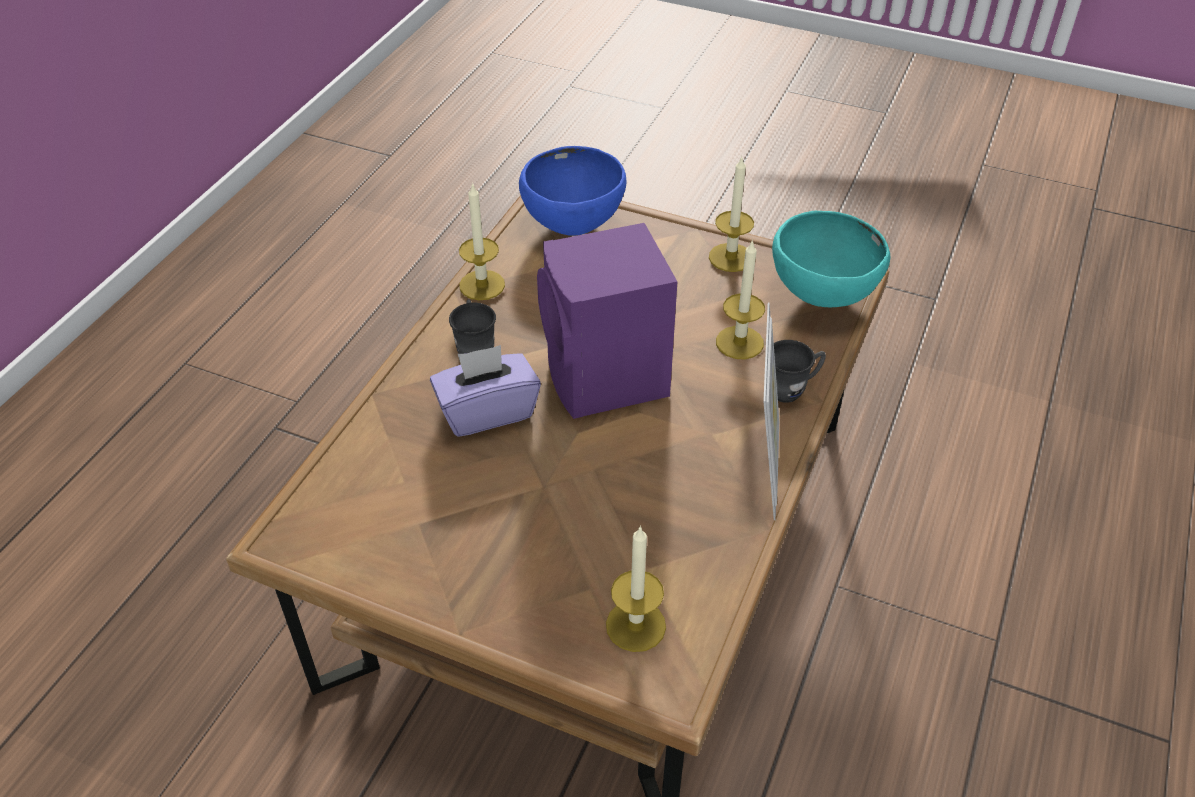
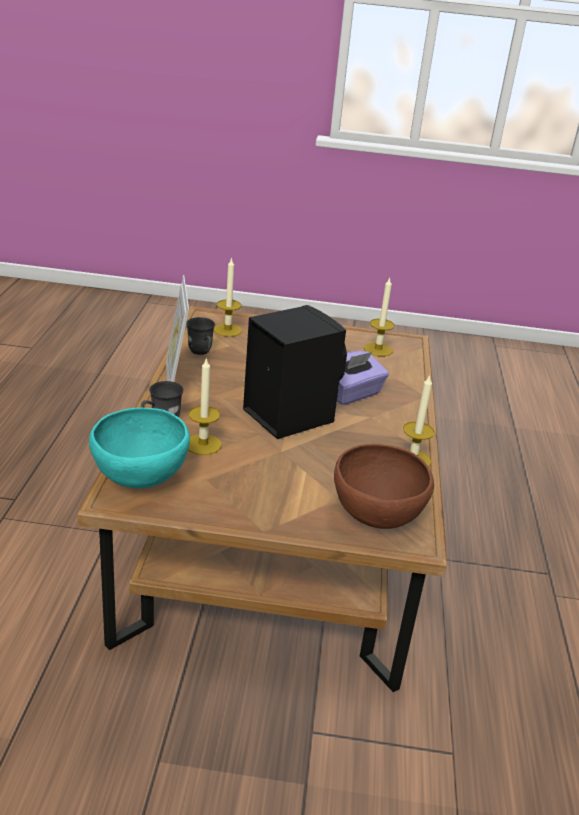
camera: 160 degrees right, 15 degrees down
(475, 348) = (385, 423): grey mug -> grey mug (201, 353)
(574, 227) = (375, 518): blue bowl -> brown bowl
(607, 381) = (287, 414): purple speaker -> black speaker
(730, 257) = (225, 505): candle -> candle (378, 349)

